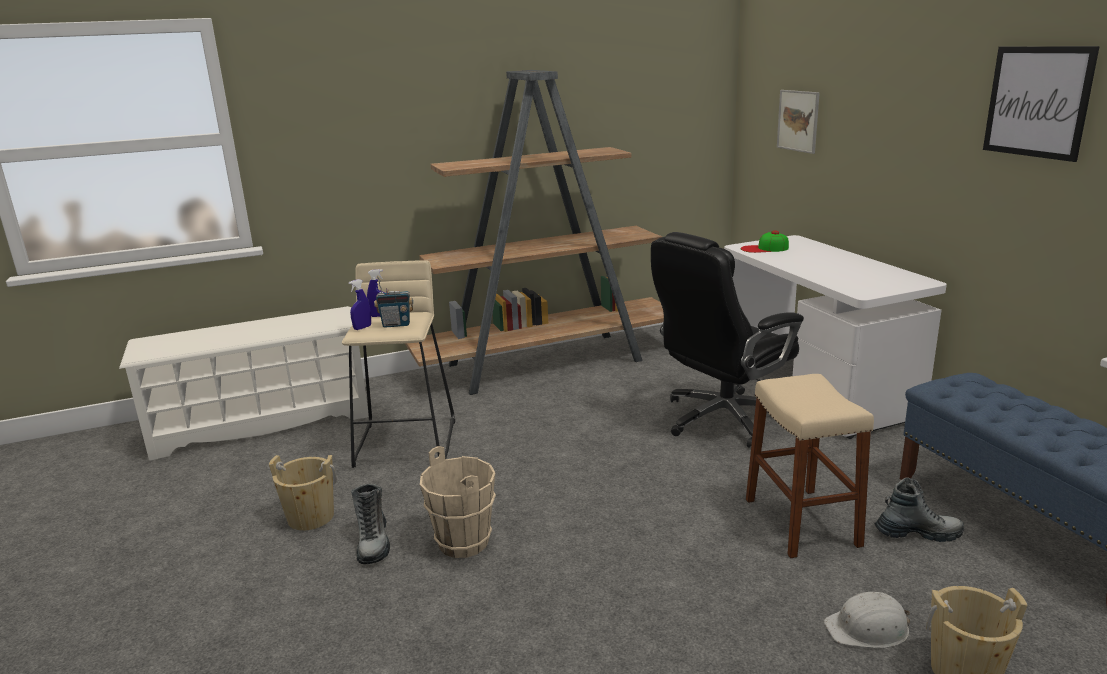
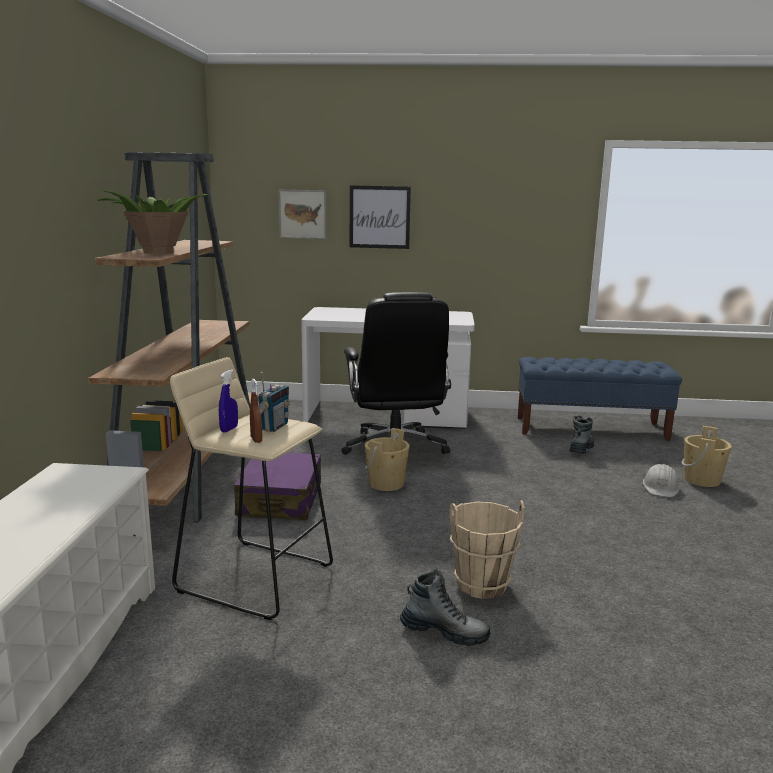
camera: 65 degrees left, 5 degrees down
(311, 517) = (356, 665): beige bucket -> beige bucket (386, 484)
(362, 328) = (256, 440): blue spray bottle -> brown spray bottle
(494, 161) = (156, 252): none -> potted plant
(539, 408) = (280, 500): none -> purple suitcase
(764, 248) = (331, 316): cap -> none
(801, 522) = (548, 469): beige stool -> none
(1037, 102) = (518, 190): picture -> picture (379, 217)

